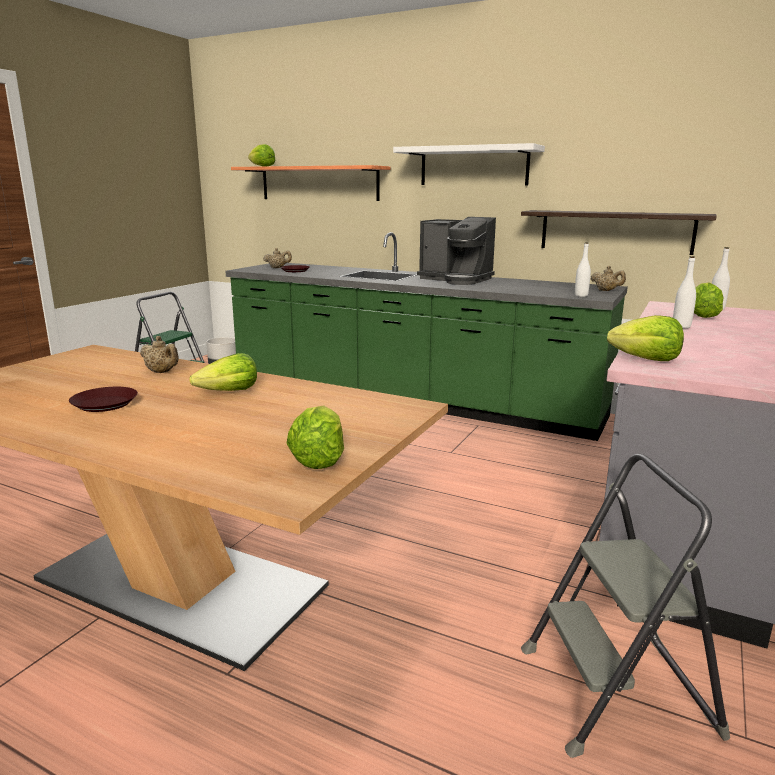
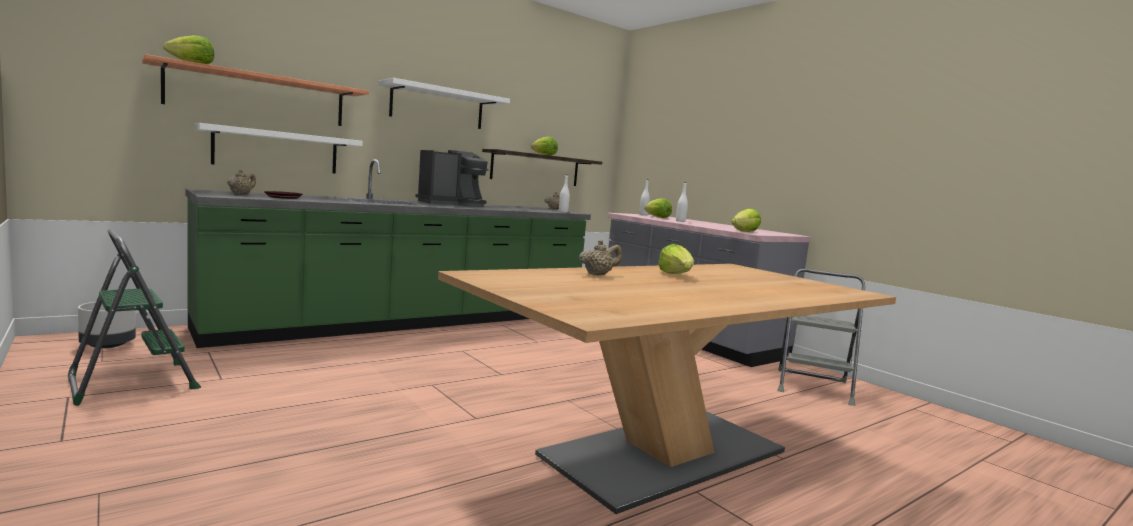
camera: 65 degrees left, 10 degrees down
(105, 404) = (684, 291): brown plate -> none
(319, 459) = (816, 284): lettuce -> lettuce (544, 155)
(332, 228) = (277, 151): none -> white shelf

